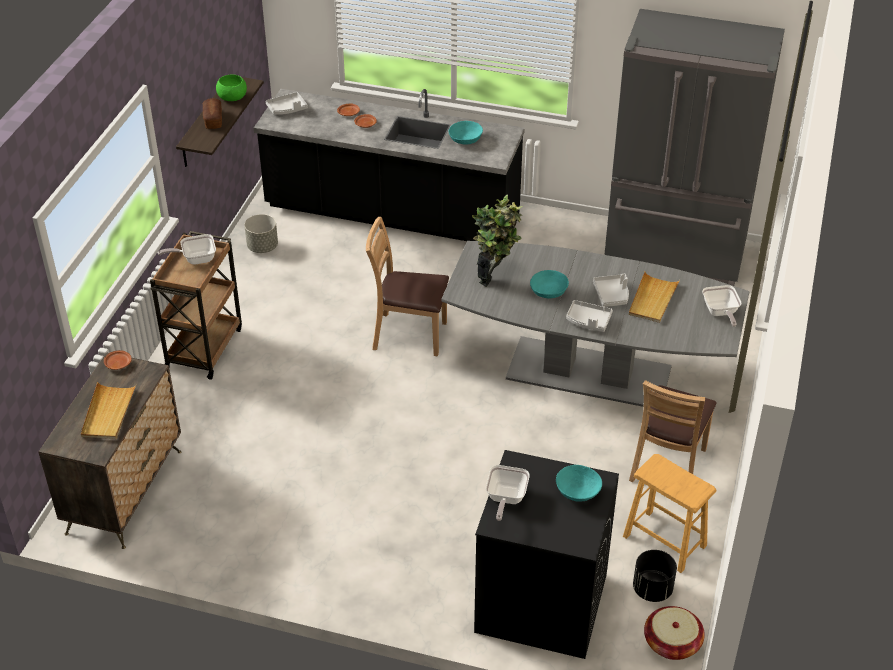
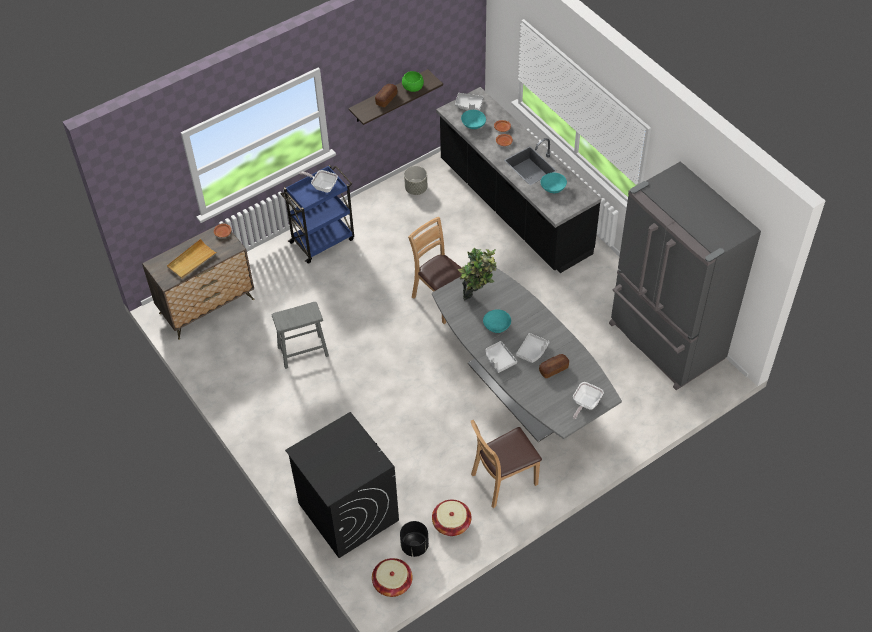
camera: 40 degrees right, 10 degrees up
(204, 347) = (323, 240): brown cart -> blue cart
(303, 471) = (303, 351): none -> grey stool
(505, 499) = (320, 440): frying pan -> none
(577, 492) = (360, 462): turquoise bowl -> turquoise bowl (473, 124)
(652, 300) = (553, 369): beige tray -> bread
(664, 541) = (451, 523): brown stool -> basket

